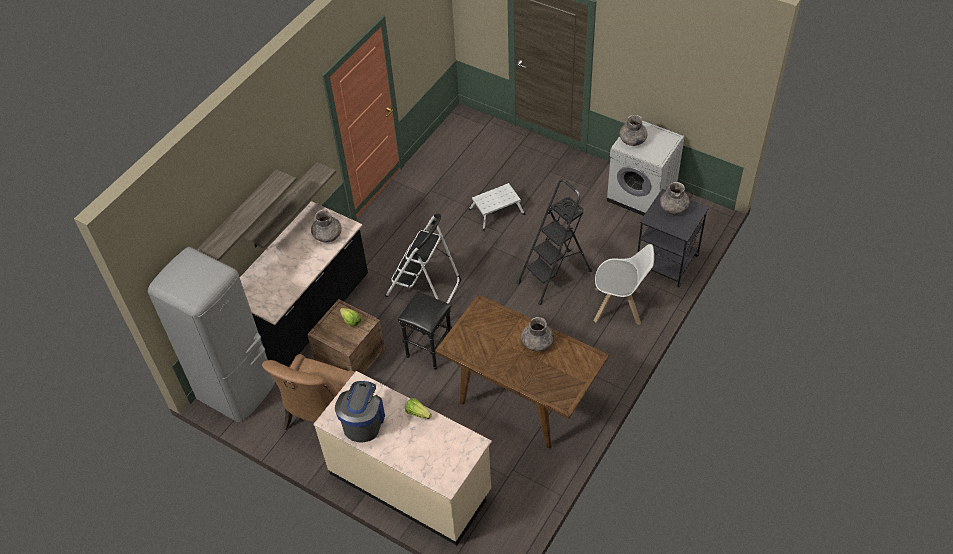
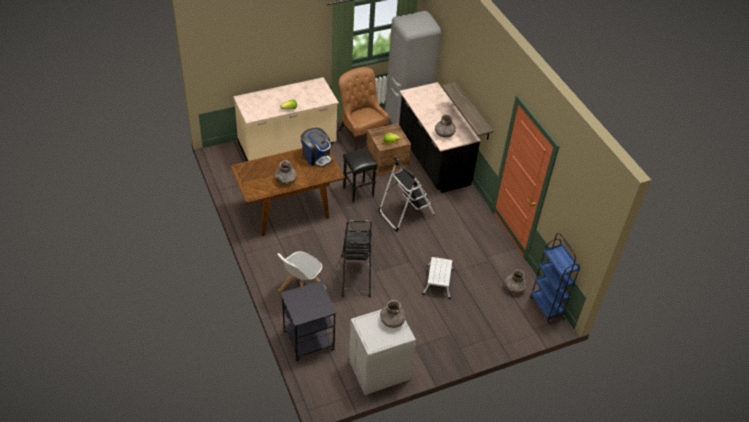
camera: 120 degrees right, 5 degrees down
(240, 216) = (459, 68): shelf -> none
(363, 421) = (306, 91): coffee machine -> coffee machine (316, 157)
(452, 127) = (546, 307): none -> blue cart
(673, 208) = (313, 306): grey vase -> grey vase (514, 288)

